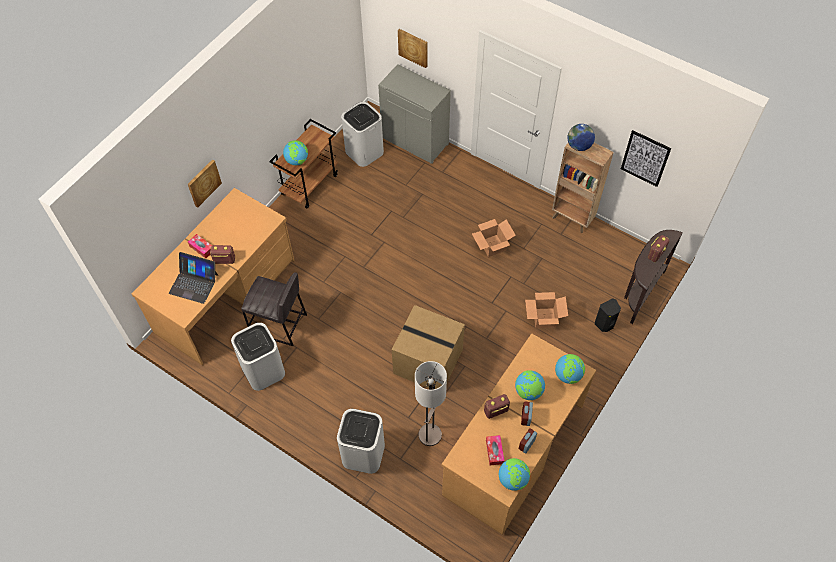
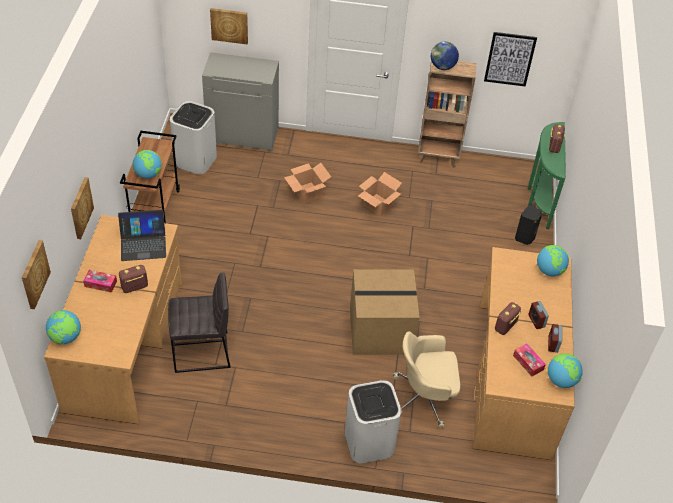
camera: 30 degrees left, 10 degrees down
(125, 234) = (34, 274): none -> picture
(194, 283) = (113, 321): laptop -> laptop (143, 243)
(263, 370) = (212, 403): white trash can -> none
(429, 435) = (425, 397): floor lamp -> beige office chair
(528, 391) = (523, 298): globe -> globe (65, 337)
(544, 318) = (467, 252): cardboard box -> cardboard box (308, 193)
(640, 292) = (538, 200): brown console table -> green console table

